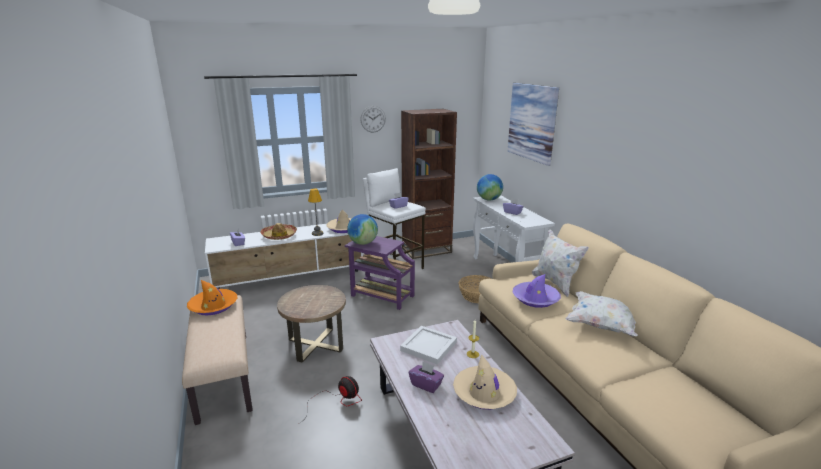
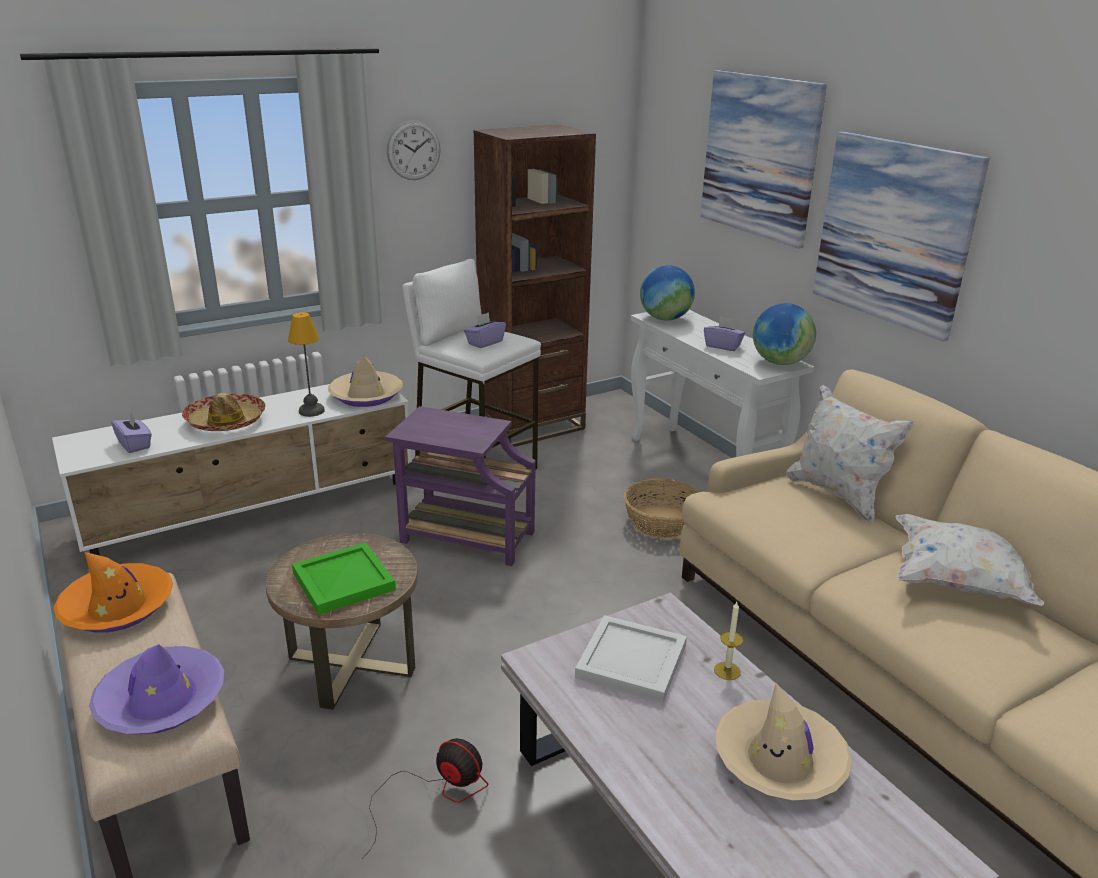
camera: 10 degrees left, 5 degrees up
(311, 304) = (345, 581): none -> green tray
(363, 243) = (424, 430): globe -> globe (780, 362)
(426, 384) = (655, 754): purple tissue box -> none
(535, 299) = (813, 533): purple hat -> purple hat (161, 701)
(588, 157) = (894, 232): none -> picture

